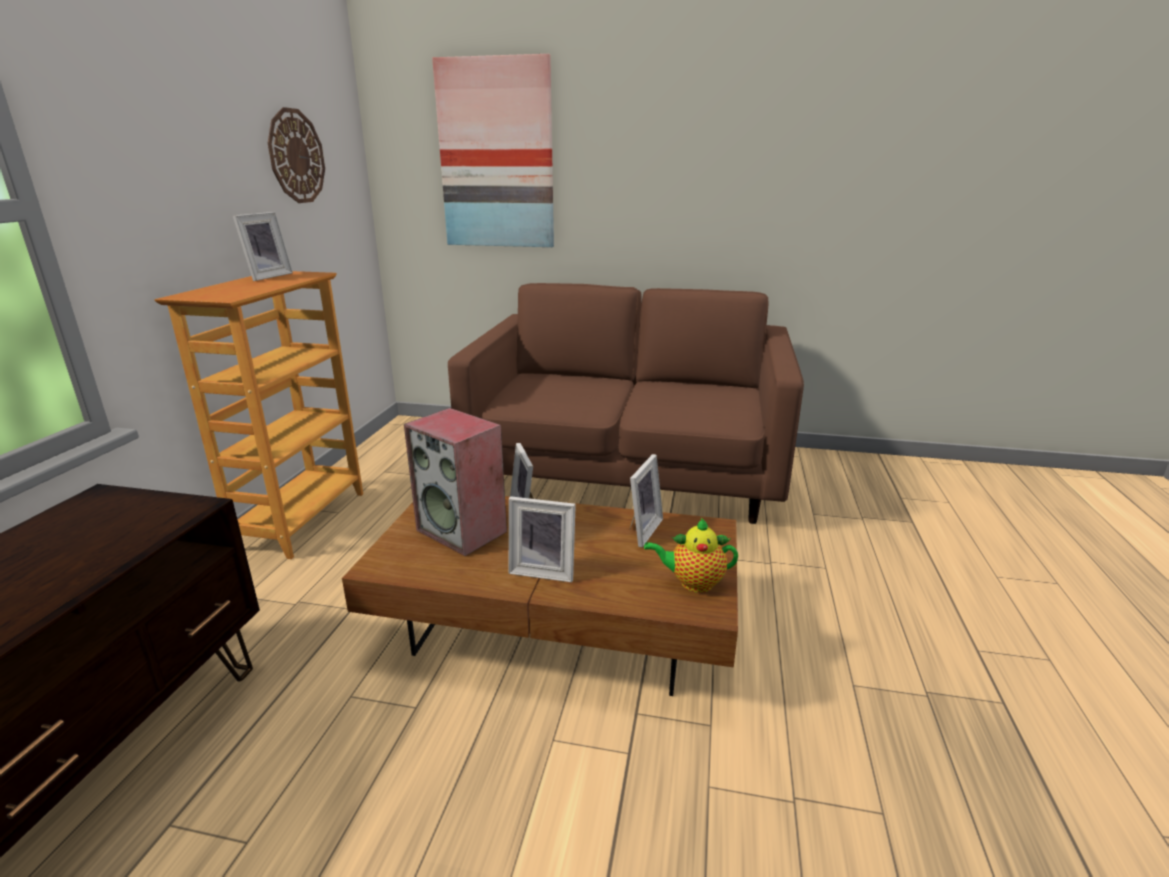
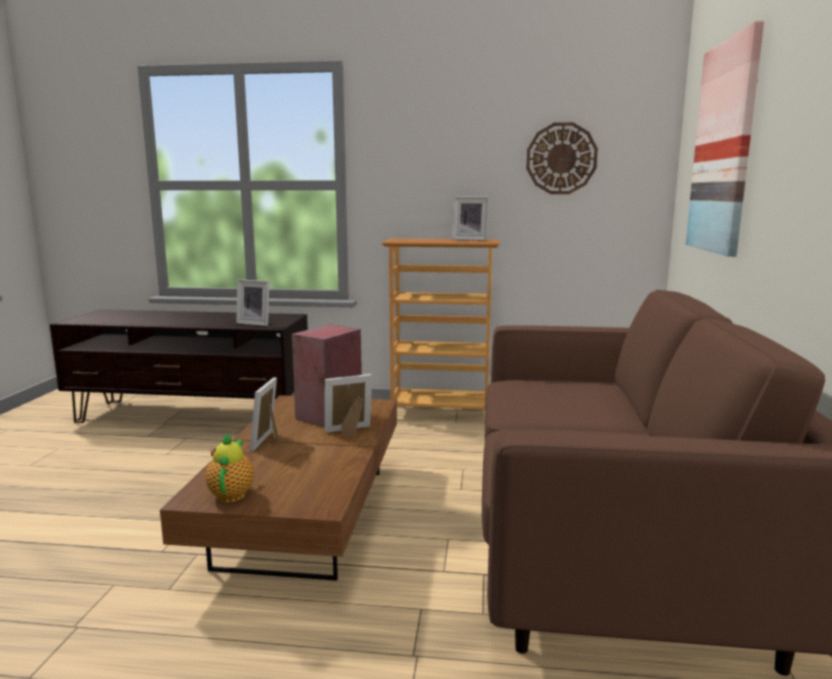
camera: 85 degrees right, 10 degrees down
(640, 530) = (323, 473): picture frame -> picture frame (256, 323)

